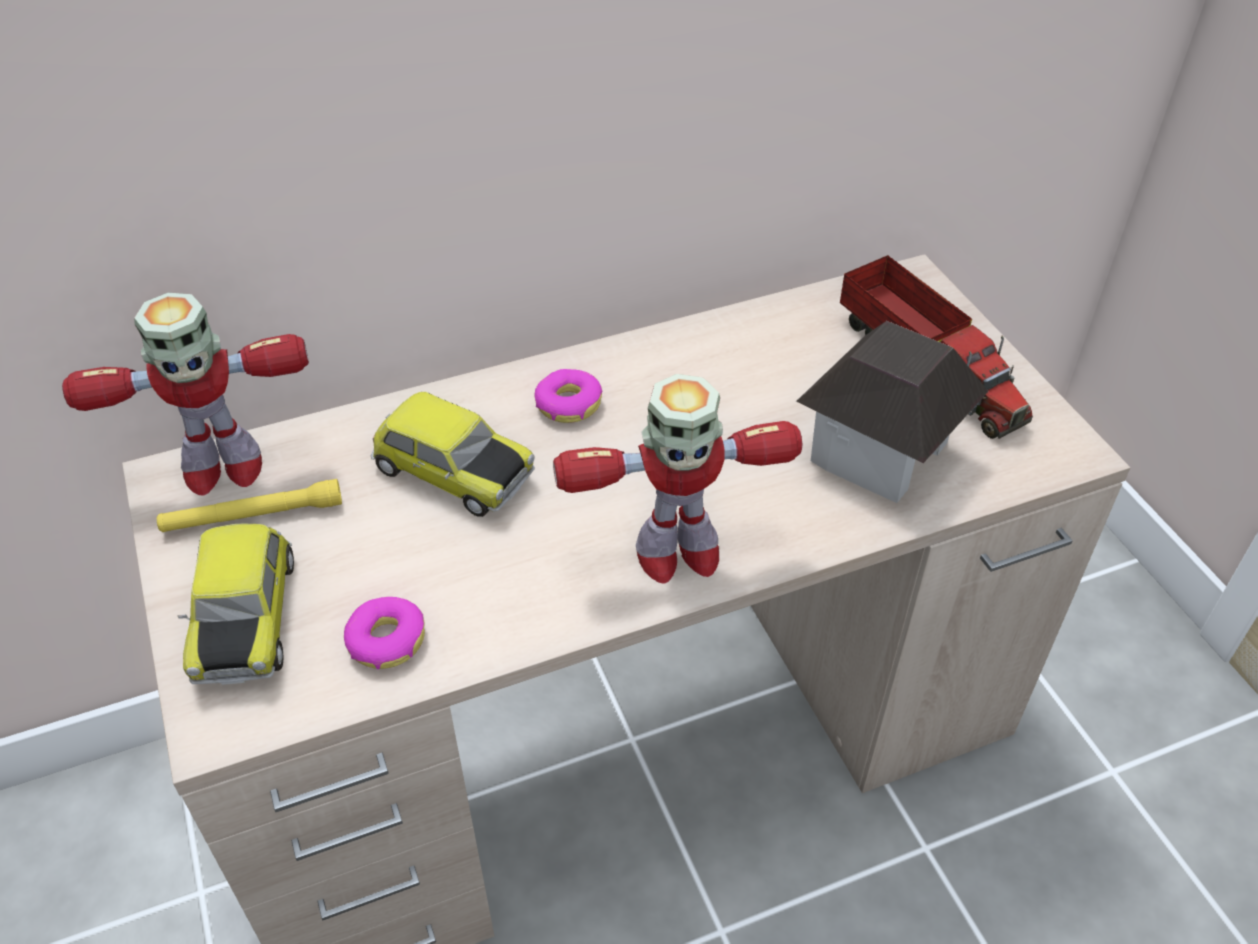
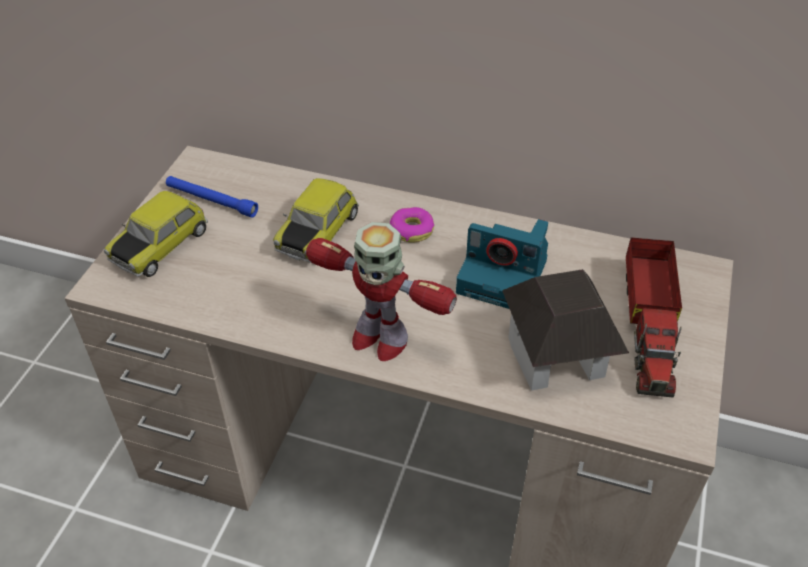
camera: 40 degrees right, 0 degrees up
(221, 468) = (222, 171): toy robot -> none
(253, 516) = (211, 201): yellow flashlight -> blue flashlight
(386, 640) = (203, 293): donut -> none
(452, 473) = (317, 232): toy car -> toy car turned 45 degrees clockwise
(731, 397) = (504, 276): none -> camera

